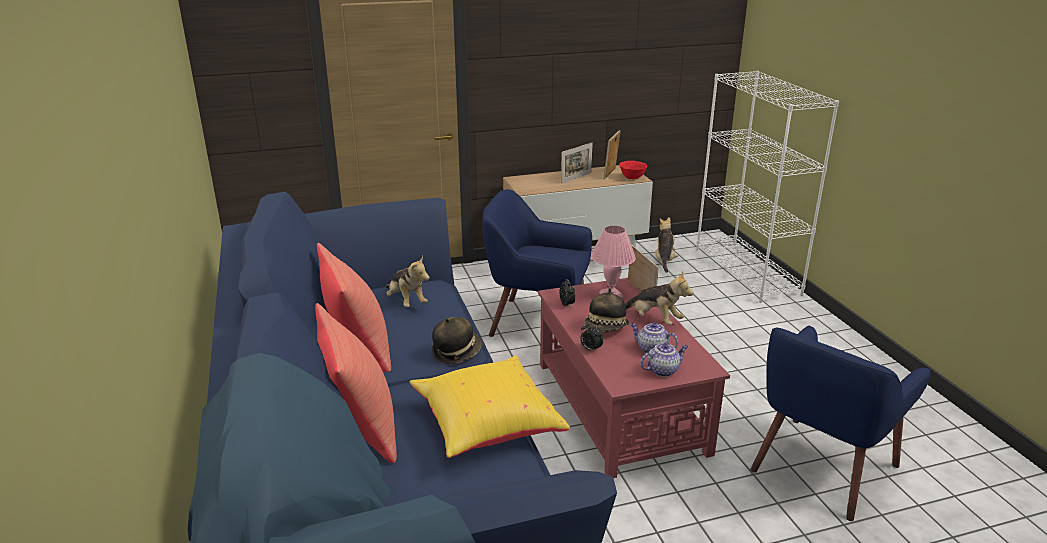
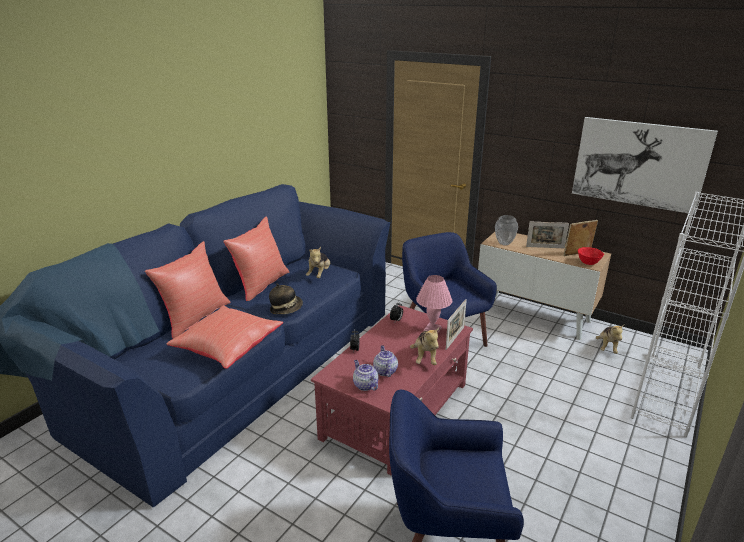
camera: 50 degrees right, 0 degrees up
(486, 425) = (227, 348): yellow pillow -> red pillow
(538, 188) = (504, 243): none -> vase
(606, 328) = (387, 345): hat -> none
(641, 60) = (639, 164): none -> picture
(663, 370) = (365, 385): teapot -> teapot turned 150 degrees counterclockwise
(664, 260) = (607, 347): plush toy -> plush toy turned 135 degrees clockwise

